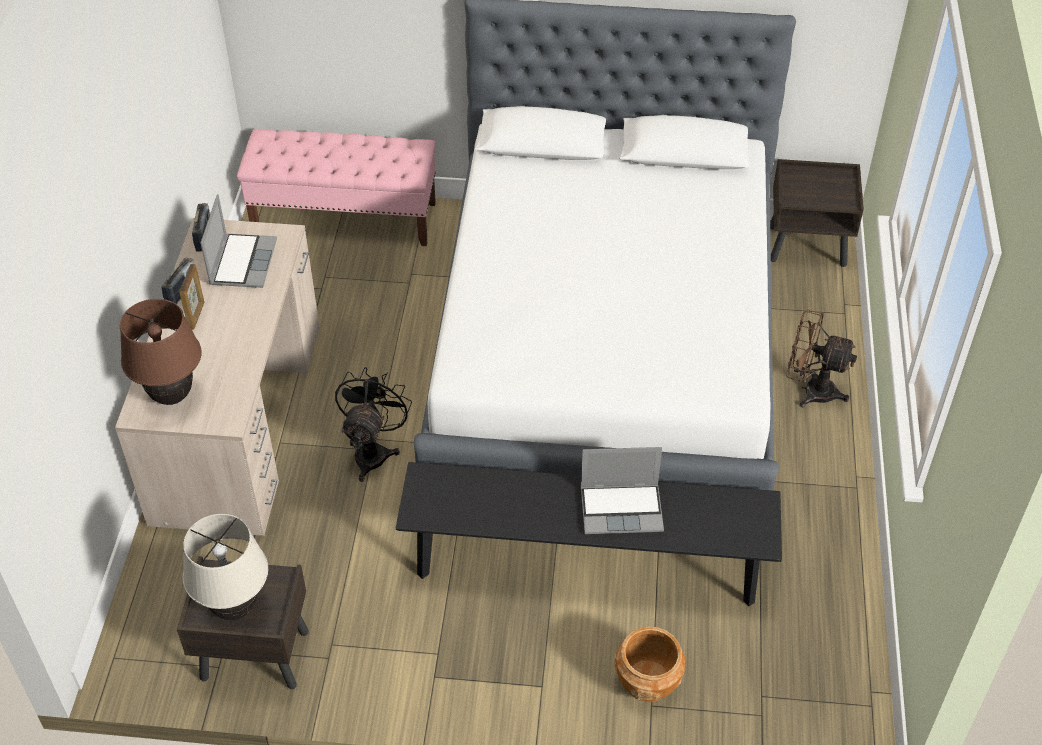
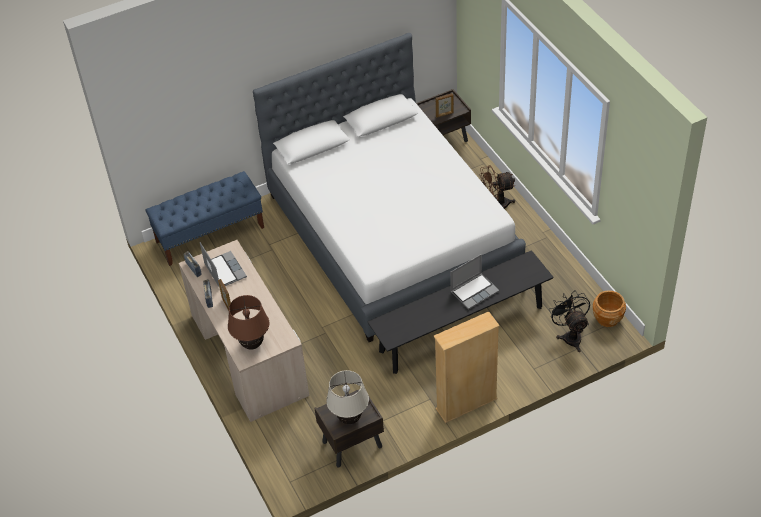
camera: 30 degrees left, 0 degrees up
(345, 218) = (210, 234): pink bench -> blue bench
(373, 451) = (325, 333): black fan -> black fan (570, 336)
(487, 699) = (466, 404): none -> beige bookcase
(647, 681) = (524, 360): brown planter -> brown planter (607, 318)
(813, 198) = (444, 114): none -> picture frame

